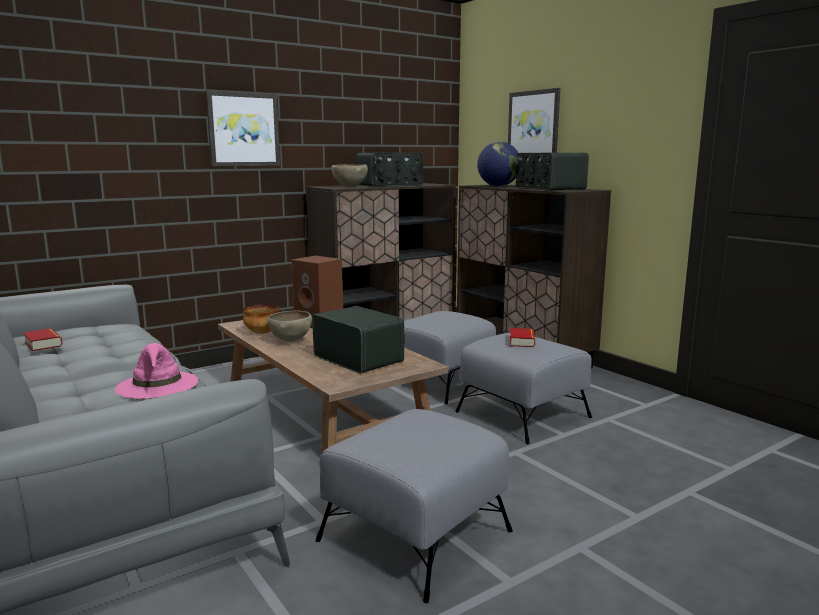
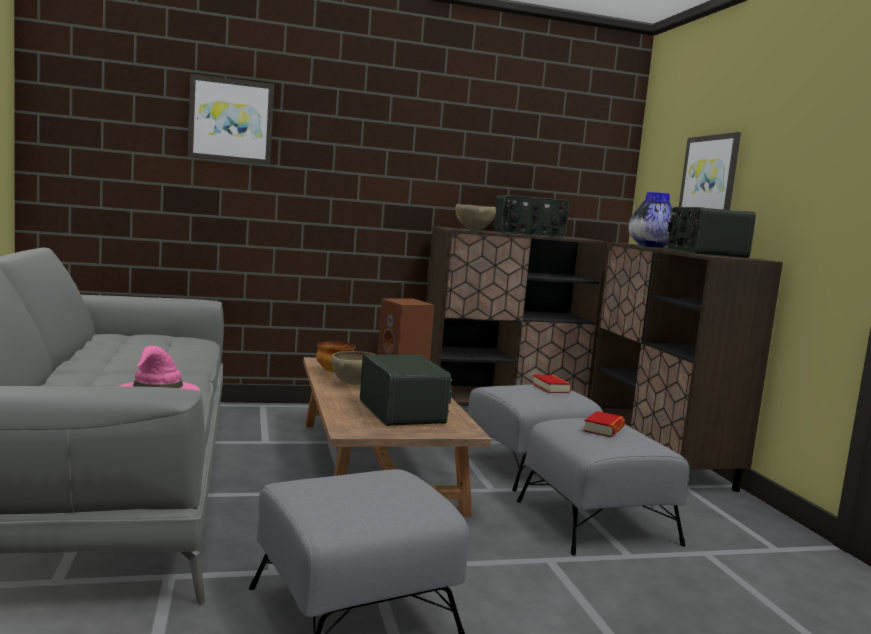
camera: 20 degrees right, 5 degrees down
(43, 344) = (111, 342): book -> book (551, 388)
(243, 129) = (371, 159): picture -> picture (231, 120)
(498, 186) = (651, 246): globe -> vase

